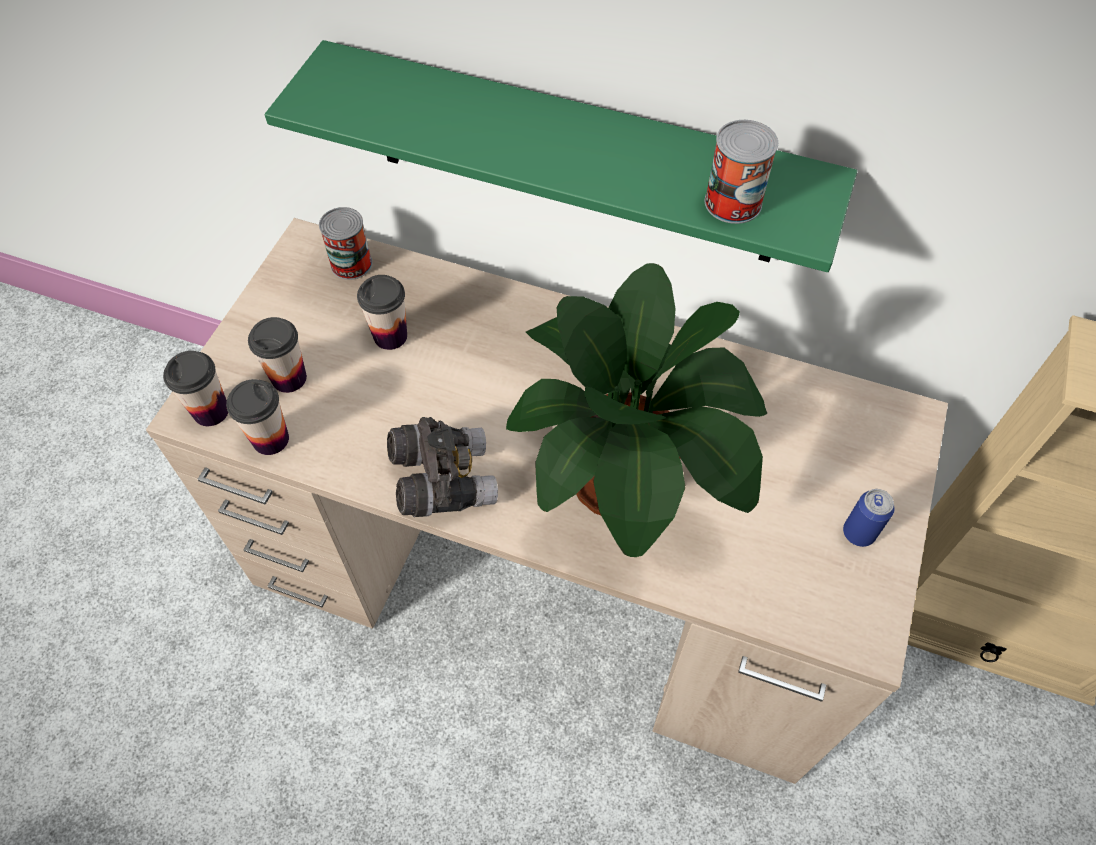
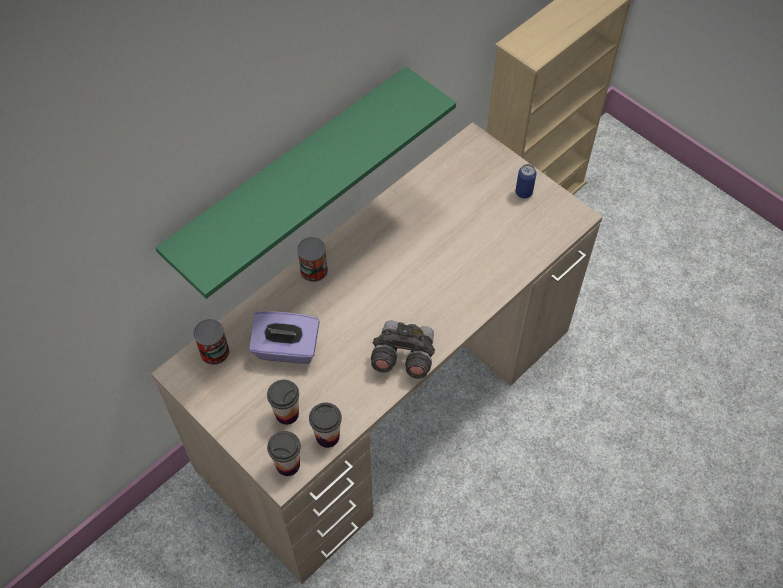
camera: 65 degrees left, 0 degrees up
(390, 336) = (286, 349): cup -> purple tissue box
(626, 482) = (447, 273): potted plant -> none
(733, 202) = (400, 119): can -> can (314, 270)

